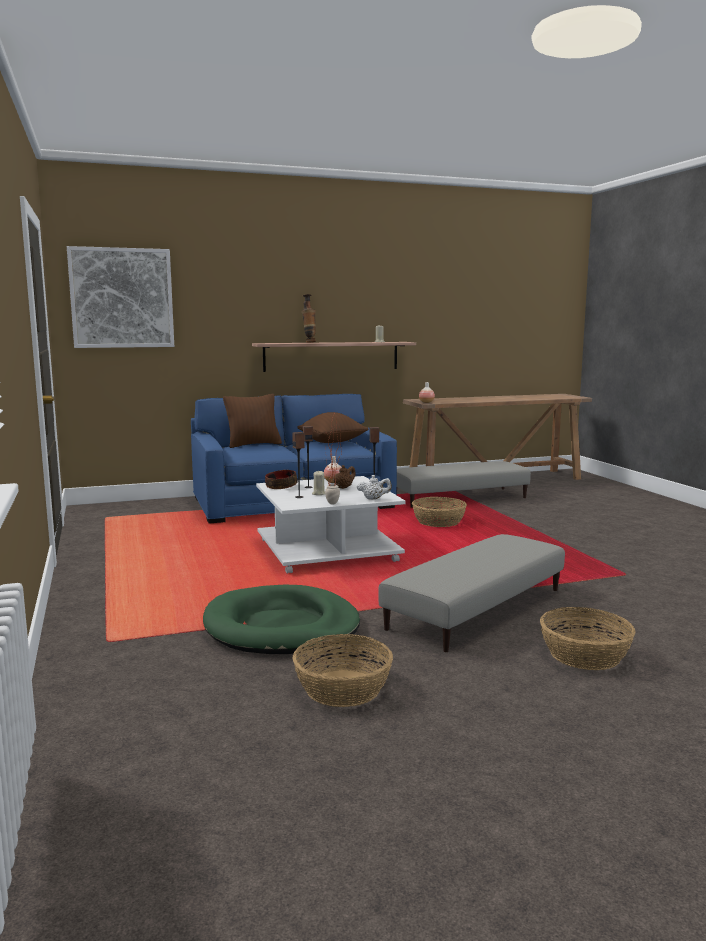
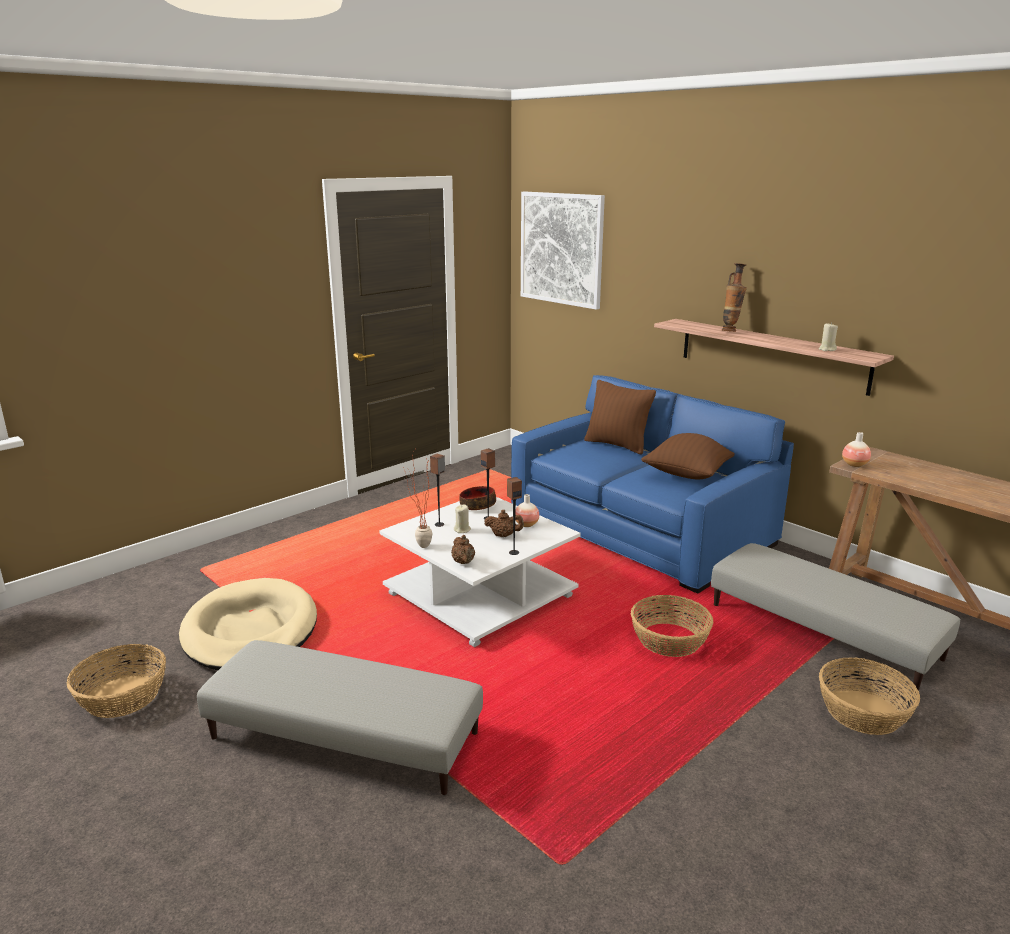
camera: 65 degrees right, 10 degrees up
(281, 627) = (250, 630): green dog bed -> beige dog bed
(374, 499) = (463, 562): white teapot -> brown teapot
(585, 655) = (222, 848): basket -> basket (862, 712)

